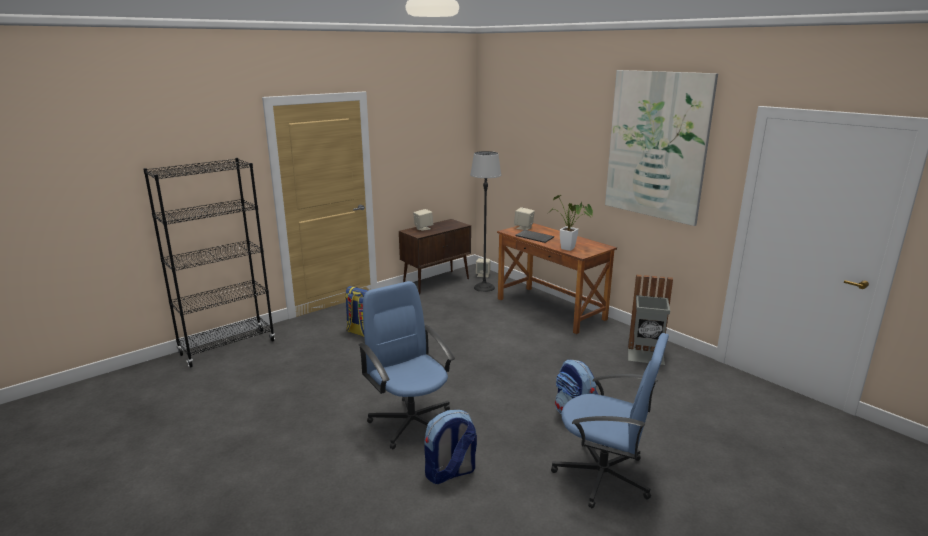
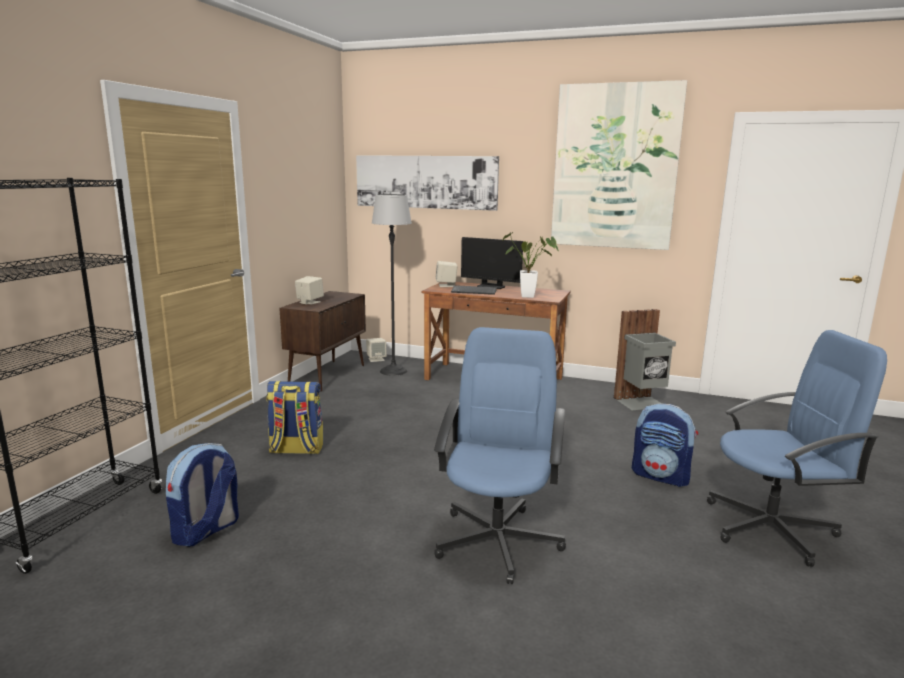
camera: 30 degrees left, 5 degrees down
(411, 422) = (498, 540): blue office chair -> blue office chair turned 75 degrees clockwise
(450, 473) = (626, 587): backpack -> backpack (206, 531)
(524, 141) = (425, 182): none -> picture
(557, 234) = (491, 286): none -> monitor

